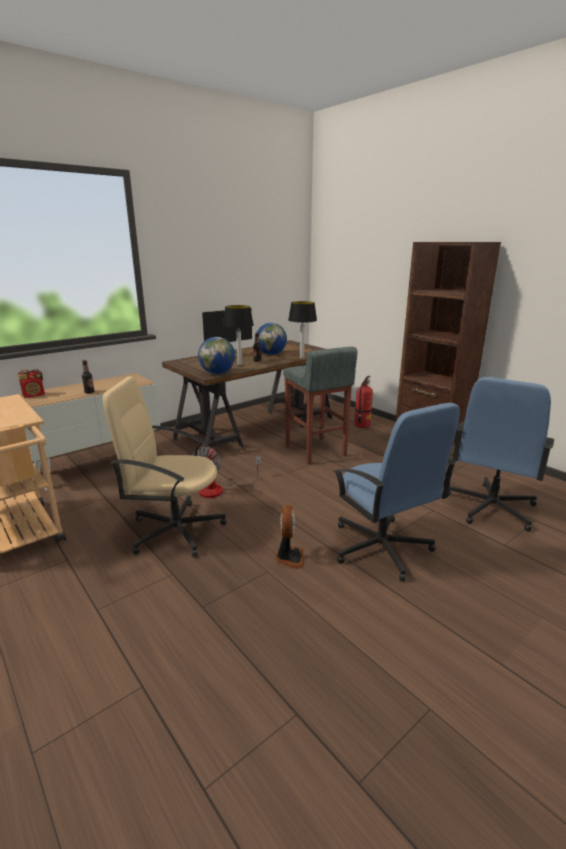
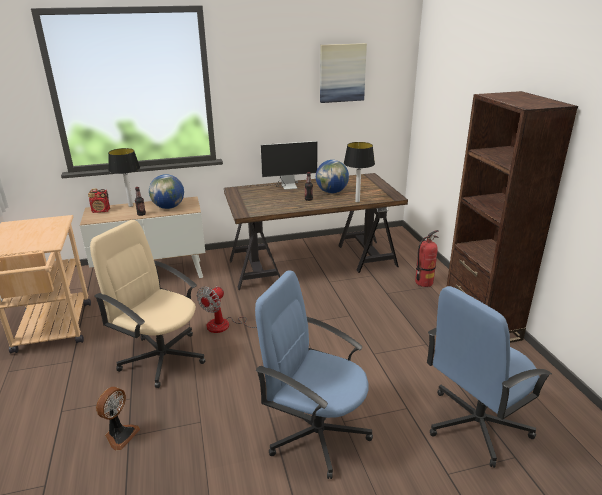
camera: 25 degrees right, 5 degrees up
(218, 373) = (254, 211): globe -> globe (169, 207)
(239, 364) = (286, 202): table lamp -> table lamp (130, 206)
(255, 247) = (342, 73): none -> picture
(289, 558) = (227, 414): fan -> fan (120, 435)
(315, 451) = (346, 304): grey stool -> none
(381, 548) = (316, 433): blue office chair -> blue office chair turned 120 degrees clockwise

